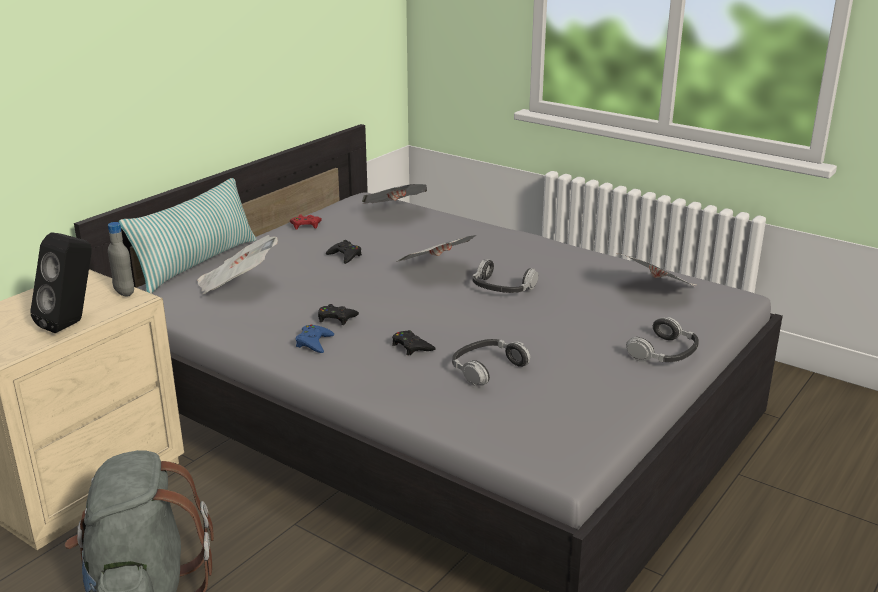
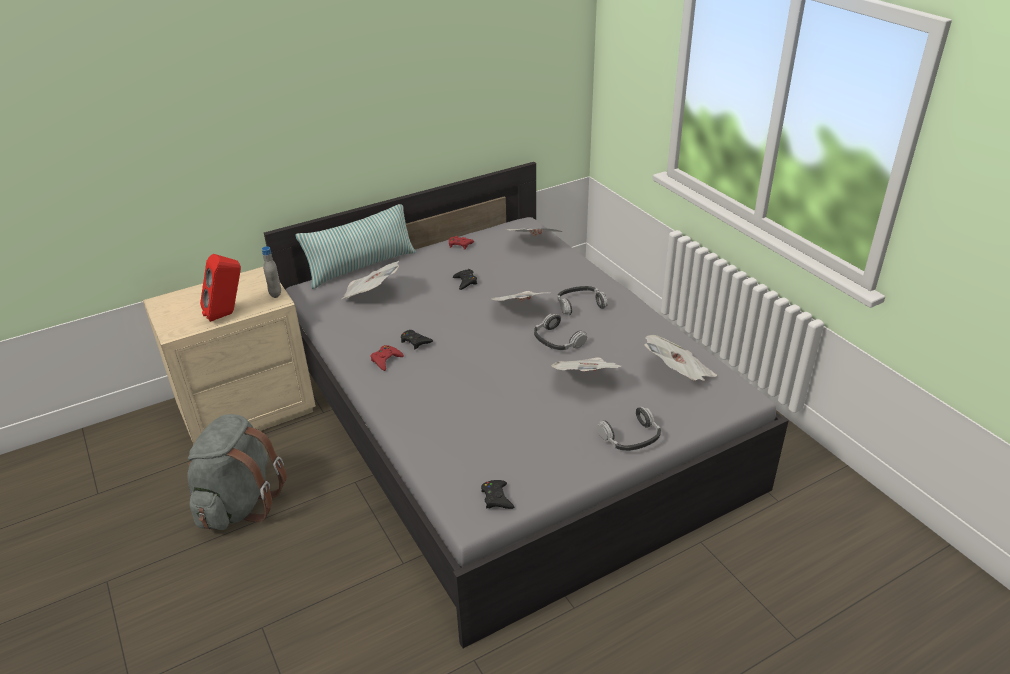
camera: 25 degrees right, 10 degrees up
(72, 323) = (227, 314): black speaker -> red speaker
(314, 343) = (386, 360): blue game controller -> red game controller
(411, 347) = (448, 381): black game controller -> black game controller (497, 498)
(487, 368) = (484, 415): headphones -> headphones (580, 305)
(568, 314) = (586, 379): none -> newspaper

